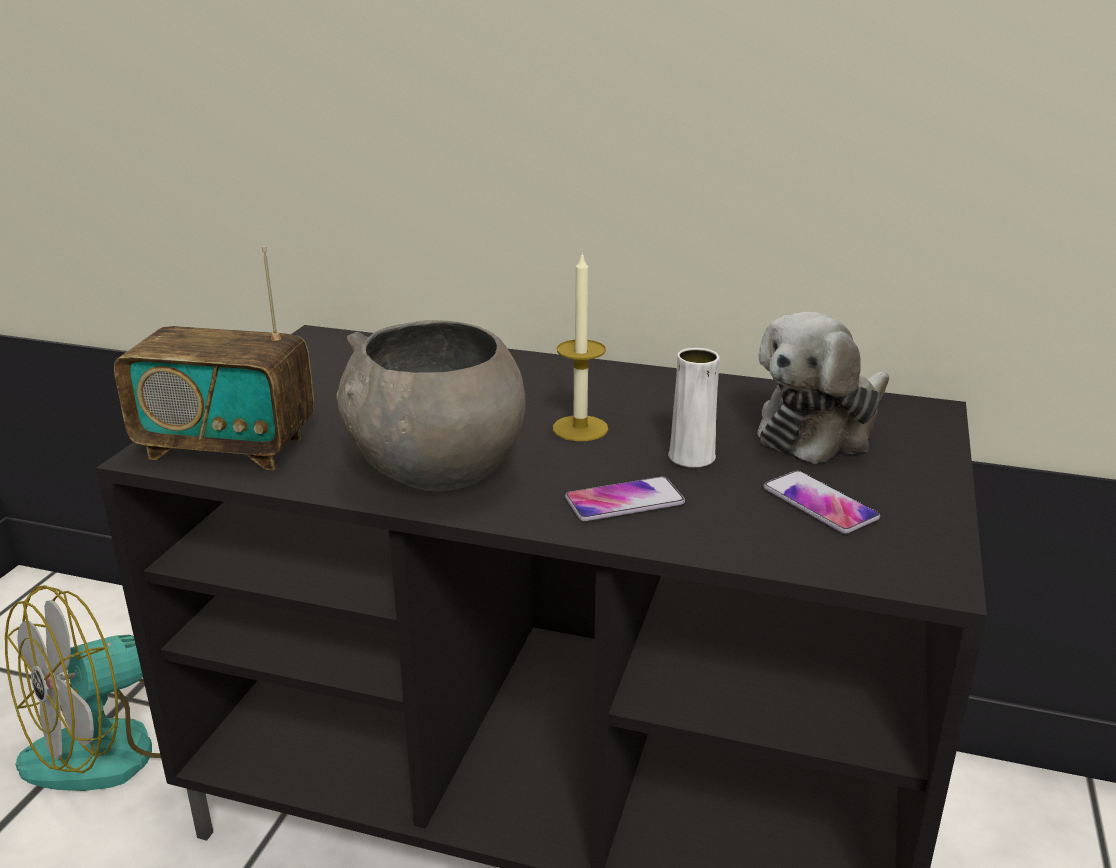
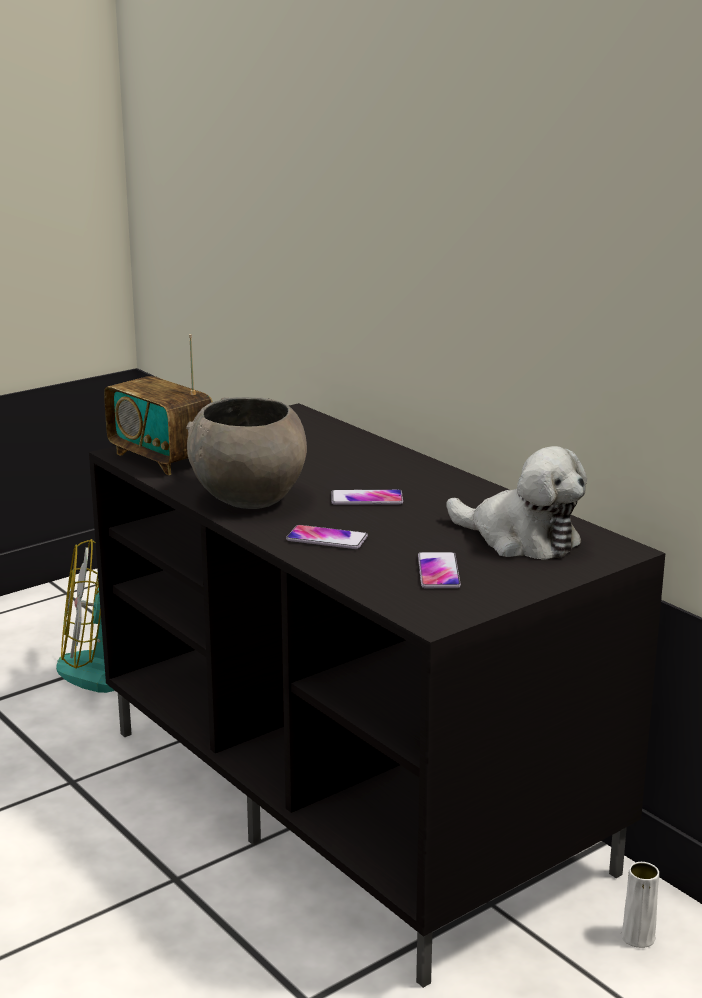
camera: 35 degrees right, 5 degrees down
(580, 428) = (367, 499): candle -> phone
(691, 457) = (406, 530): white vase -> white vase (637, 937)
(821, 429) = (520, 539): plush toy -> plush toy turned 135 degrees counterclockwise

